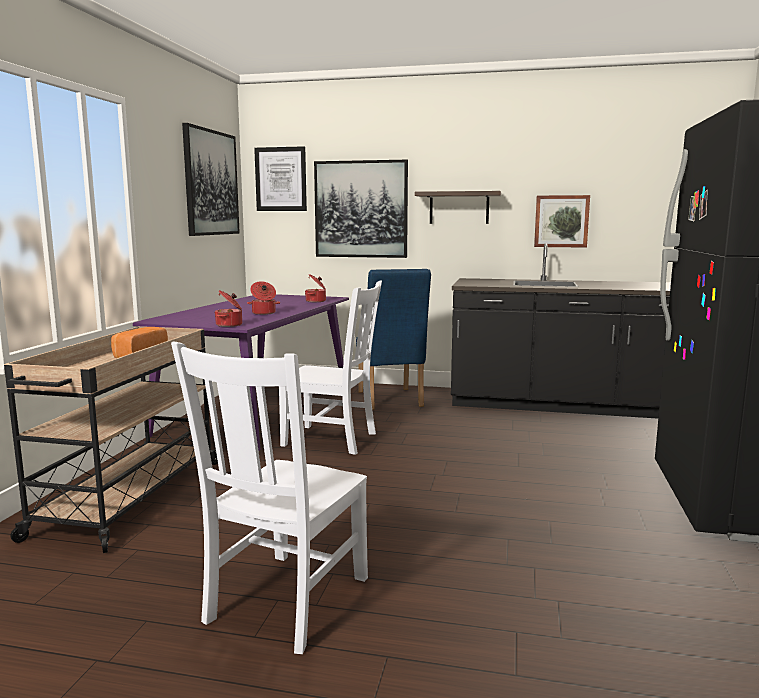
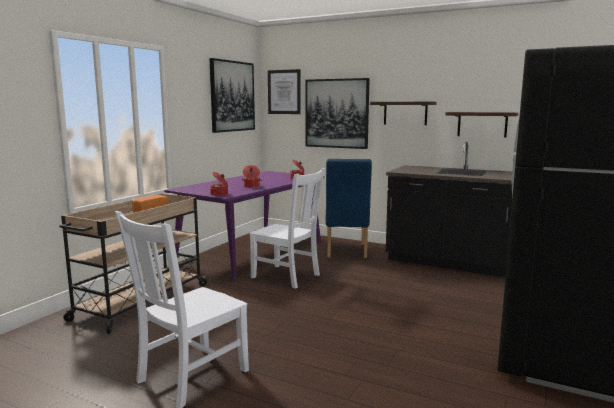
camera: 15 degrees right, 0 degrees up
(561, 221) = (482, 124): picture -> shelf

